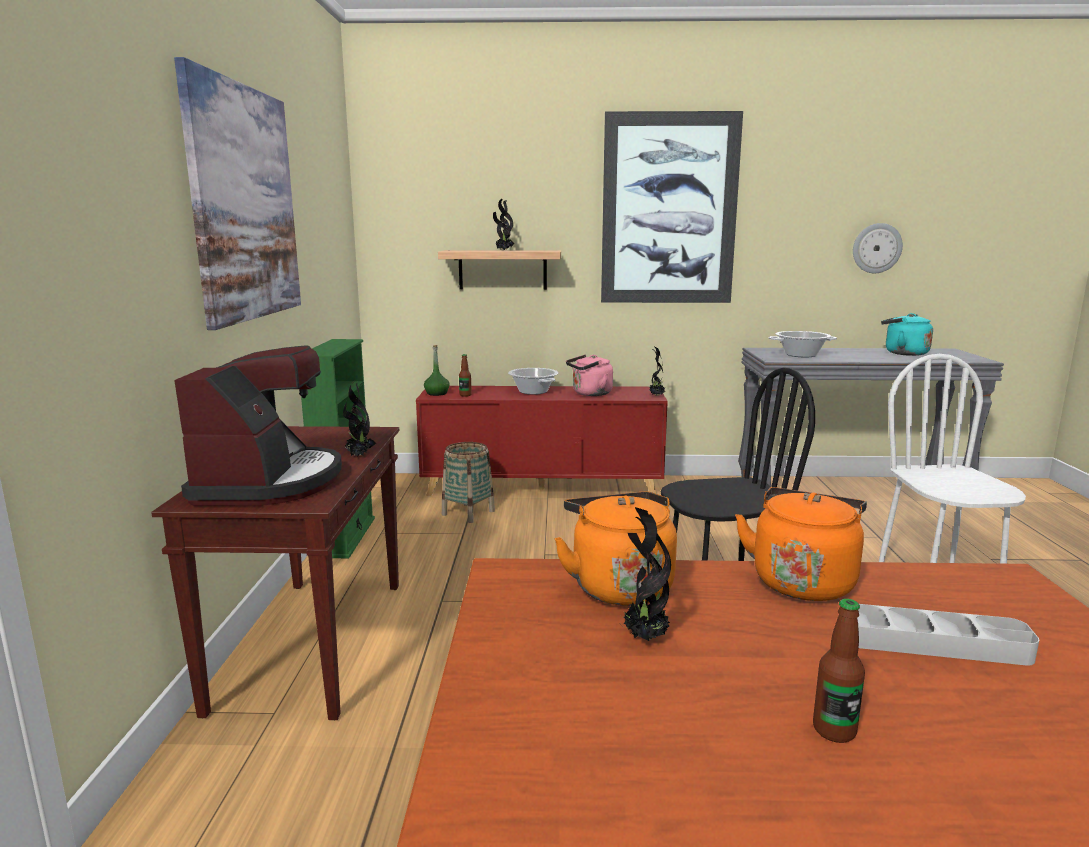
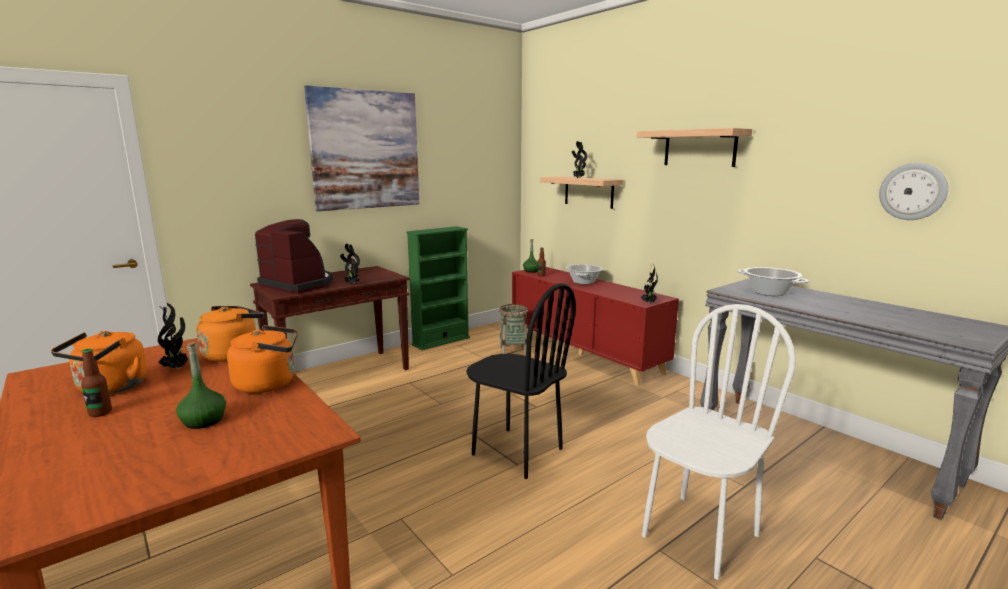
camera: 50 degrees right, 0 degrees up
(269, 482) = (298, 284): coffee machine -> coffee machine turned 105 degrees counterclockwise
(590, 394) = (611, 291): pink kettle -> none
(669, 210) = (699, 148): picture -> shelf
(696, 713) = (110, 388): none -> orange kettle
(903, 353) = (900, 315): turquoise kettle -> none
(932, 643) = (203, 421): grey tray -> green bottle

